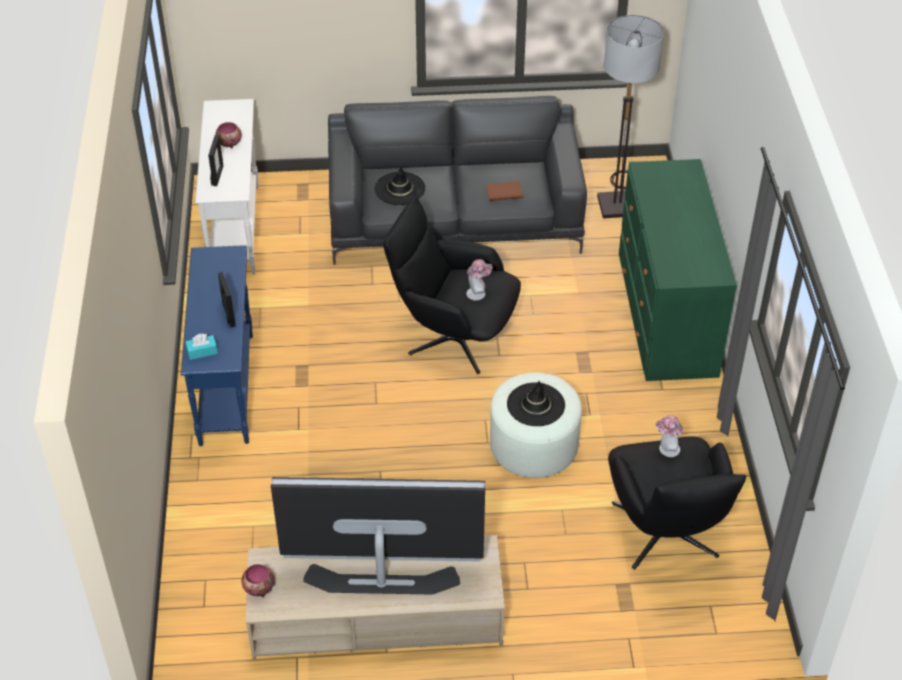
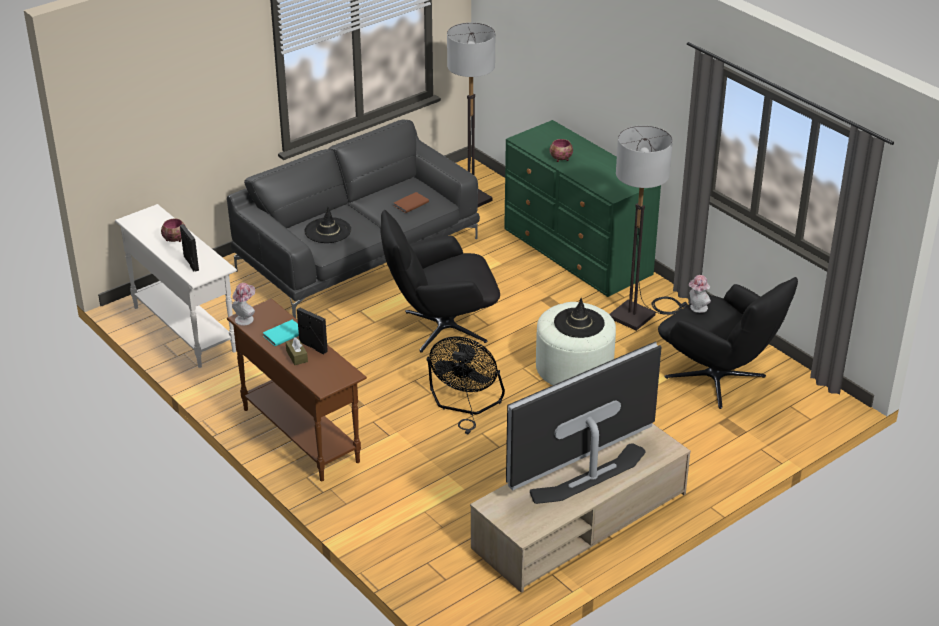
camera: 35 degrees left, 10 degrees down
(202, 351) = (320, 378): turquoise tissue box -> none
(205, 318) = (297, 356): none -> brown tissue box
(217, 288) = (283, 334): none -> turquoise book
(227, 388) = (300, 435): blue console table -> brown console table
(258, 589) = (507, 524): bowl -> bowl (560, 159)
(392, 432) = (463, 405): none -> black fan
(478, 293) = (463, 272): hat -> hat (246, 318)
(661, 418) = (642, 314): none -> floor lamp

